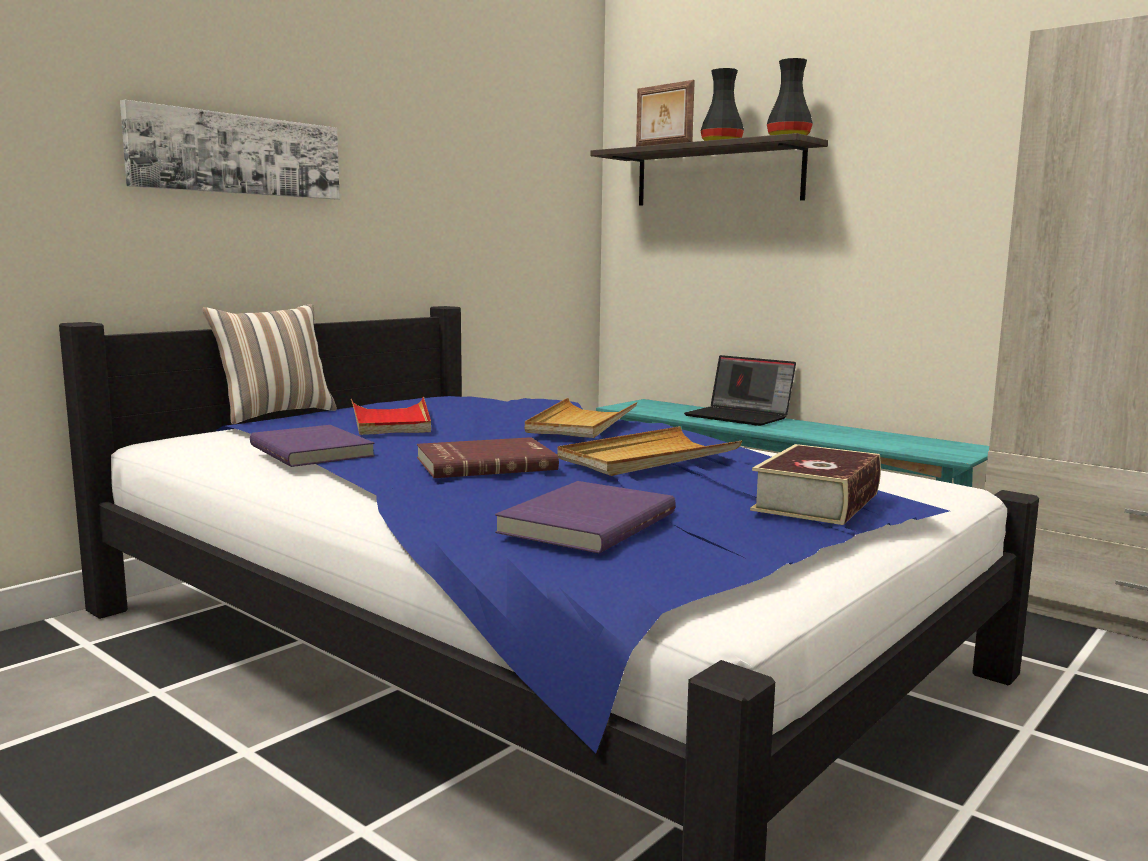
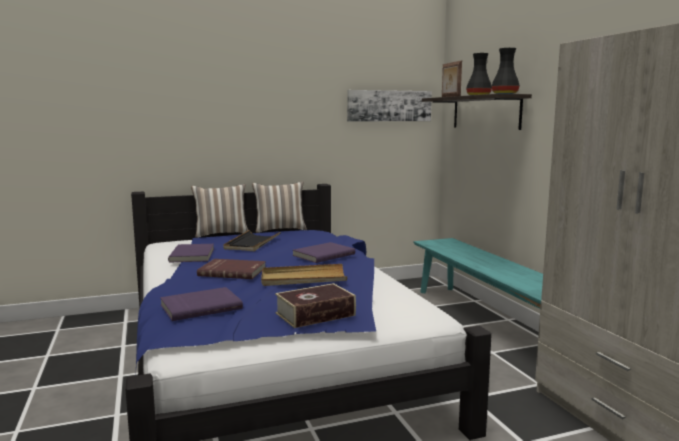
camera: 30 degrees right, 0 degrees up
(237, 154) = (213, 117): picture -> picture (389, 106)
(381, 399) = (280, 229): none -> pillow
(391, 421) = (252, 243): red tray -> black tray
(581, 423) = (323, 254): beige tray -> purple book
(740, 417) = (481, 256): laptop -> none

